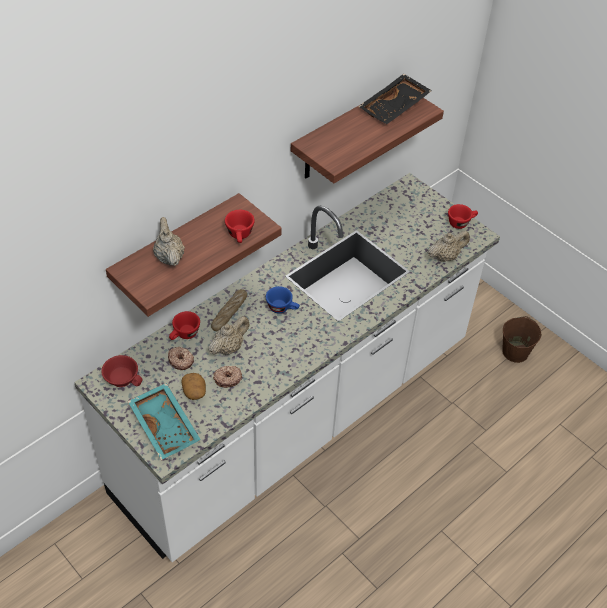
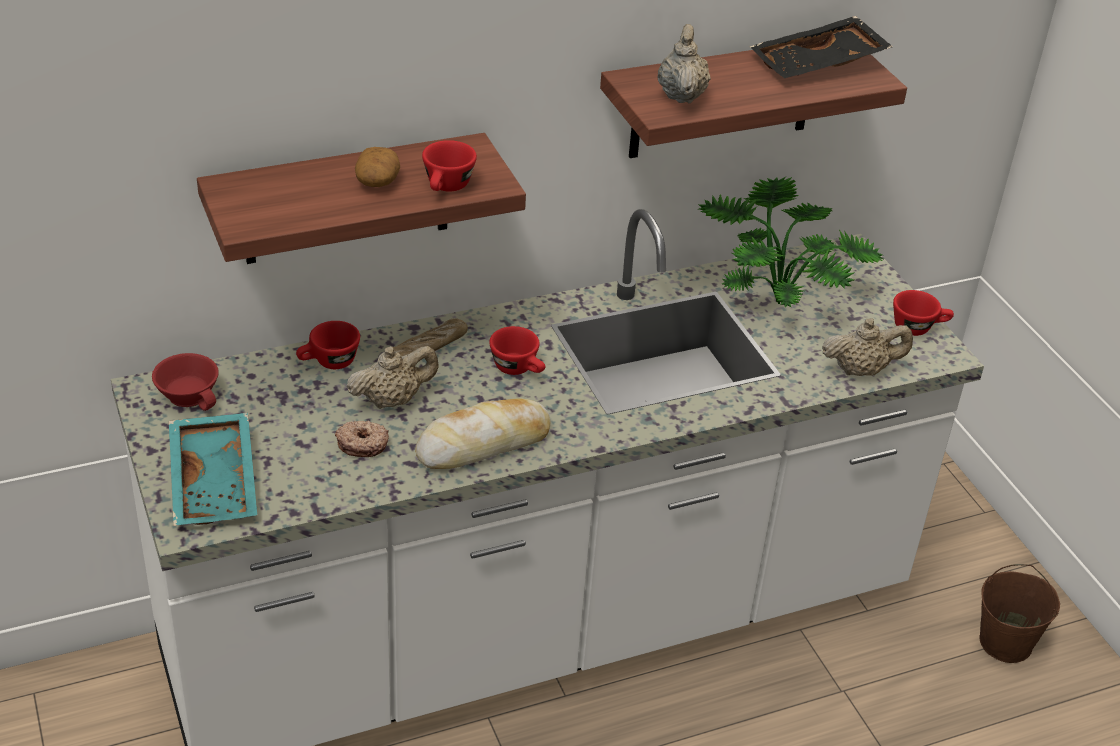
camera: 20 degrees right, 10 degrees down
(169, 257) = (309, 187): beige teapot -> beige teapot (681, 95)
(181, 360) = (300, 397): donut -> none
(194, 391) = (295, 447): potato -> potato (377, 181)
(282, 308) = (519, 369): blue cup -> red cup
(287, 358) = (484, 444): none -> bread
(387, 224) = (778, 296): none -> potted plant

